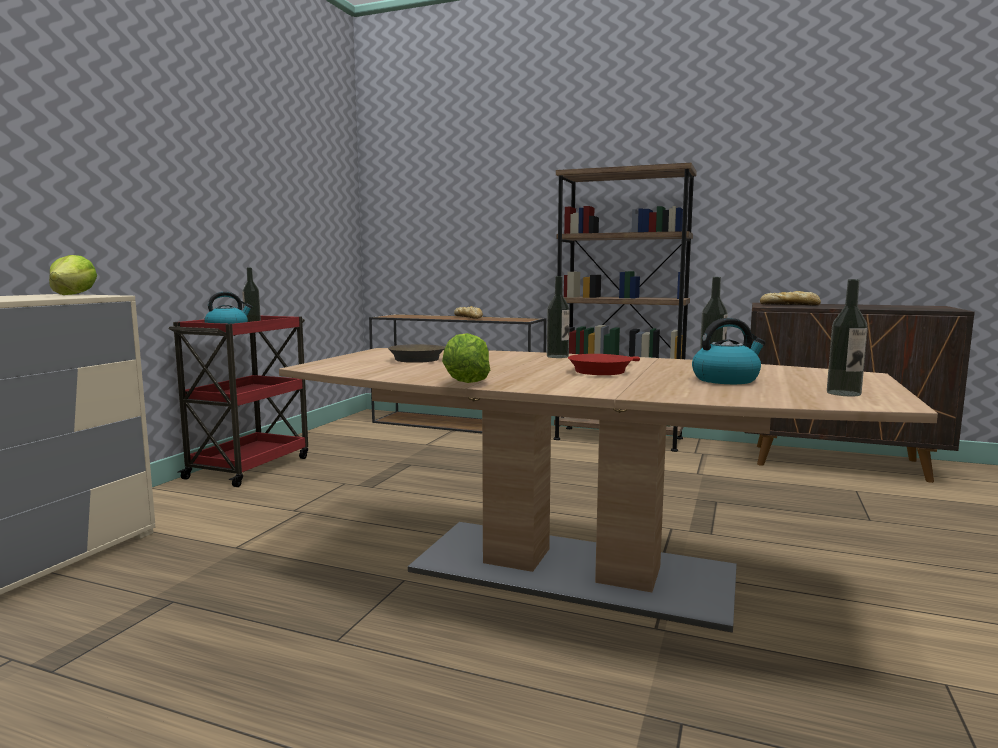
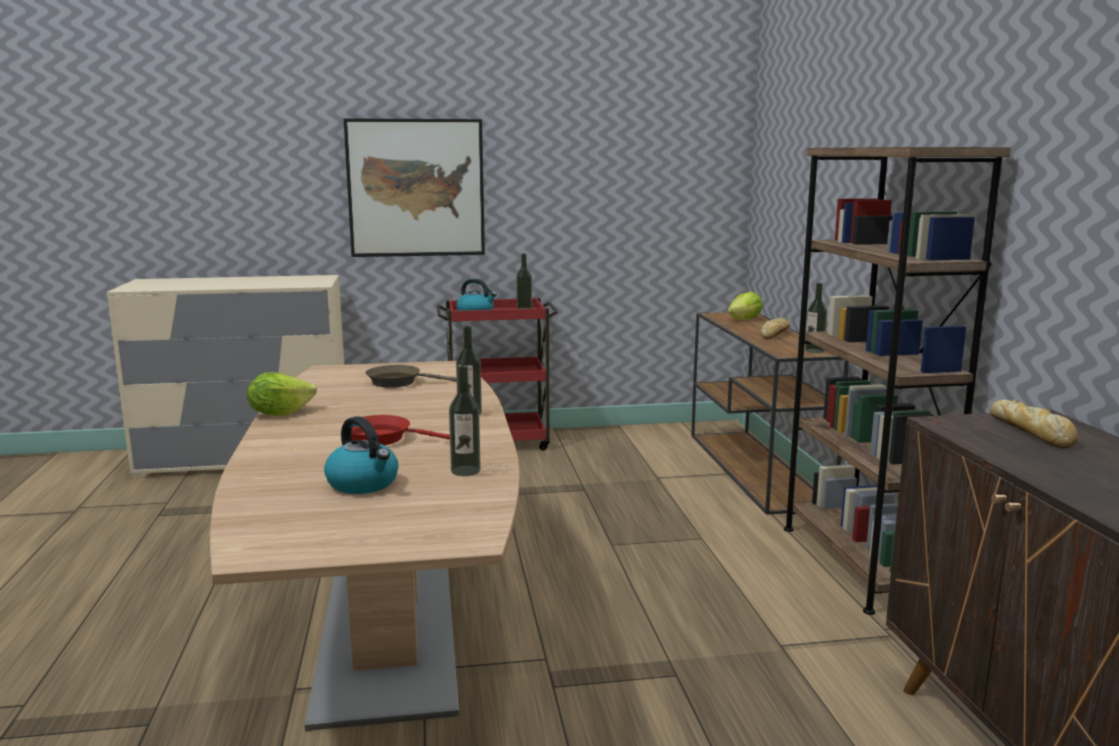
camera: 60 degrees right, 5 degrees up
(73, 295) = (319, 280): lettuce -> lettuce (745, 320)
(131, 189) = (416, 188): none -> picture
(843, 393) = (307, 533): bottle -> bottle (814, 351)

